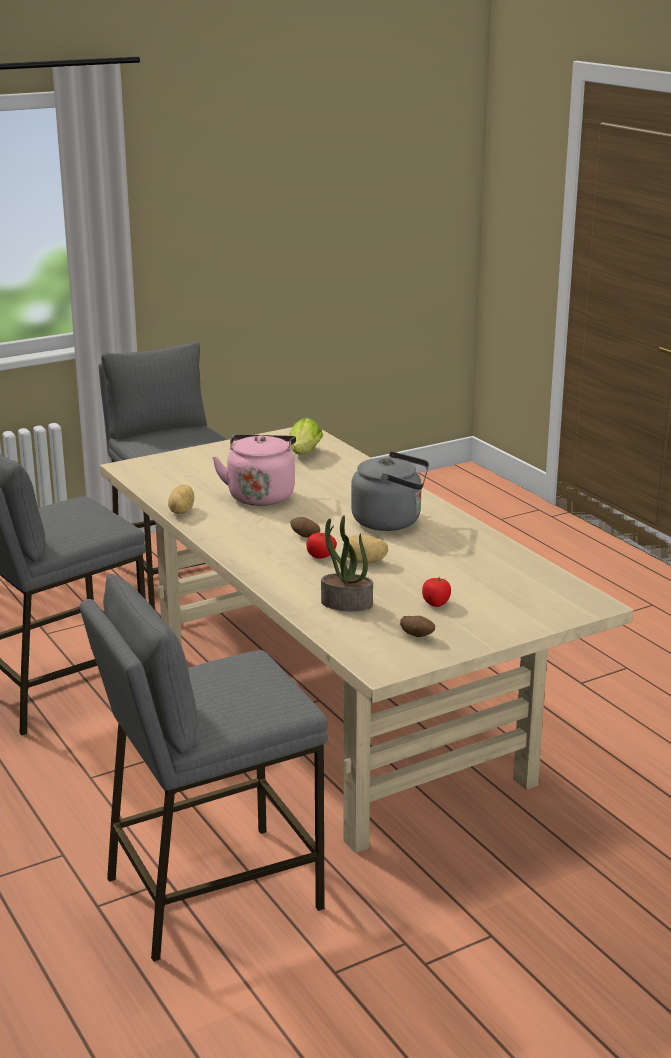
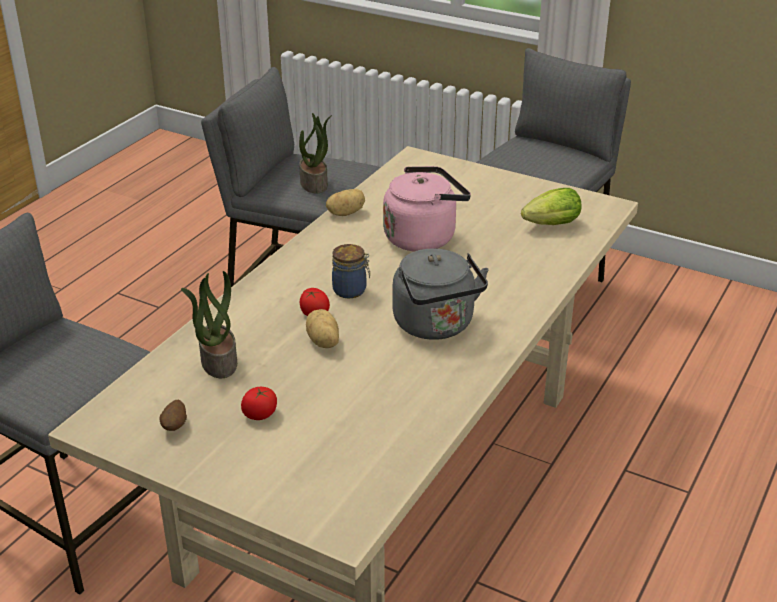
camera: 60 degrees right, 10 degrees up
(79, 523) = (314, 184): none -> potted plant
(305, 536) = (351, 290): potato -> jar

